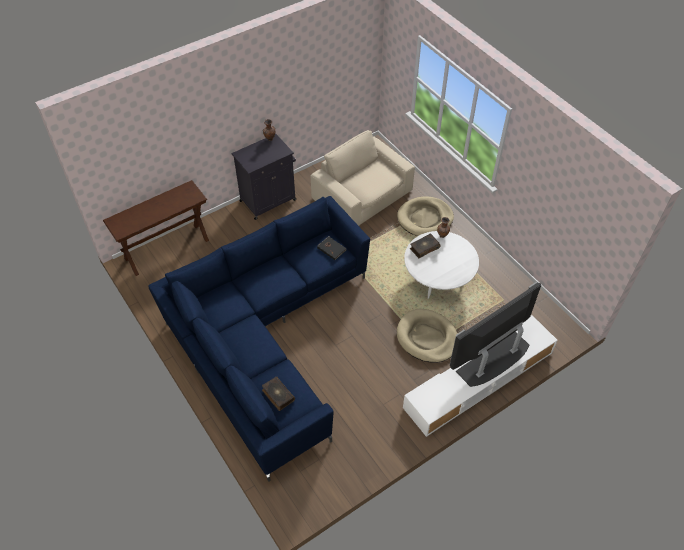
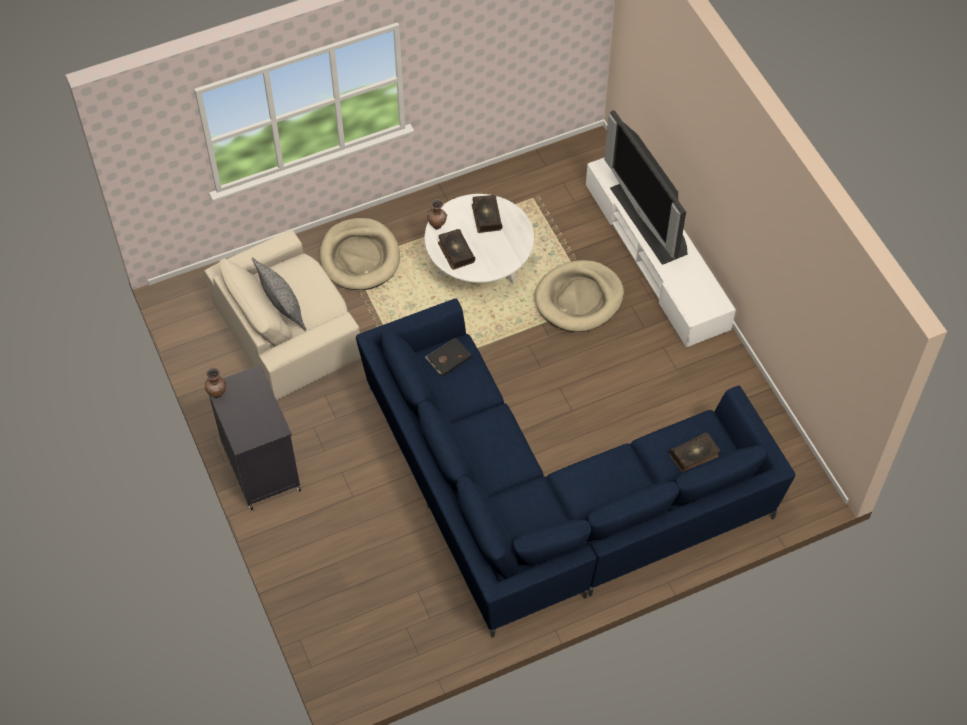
camera: 80 degrees left, 5 degrees up
(167, 249) = (333, 631): brown console table -> none
(360, 174) = (282, 305): none -> grey pillow
(458, 260) = (486, 217): none -> book

